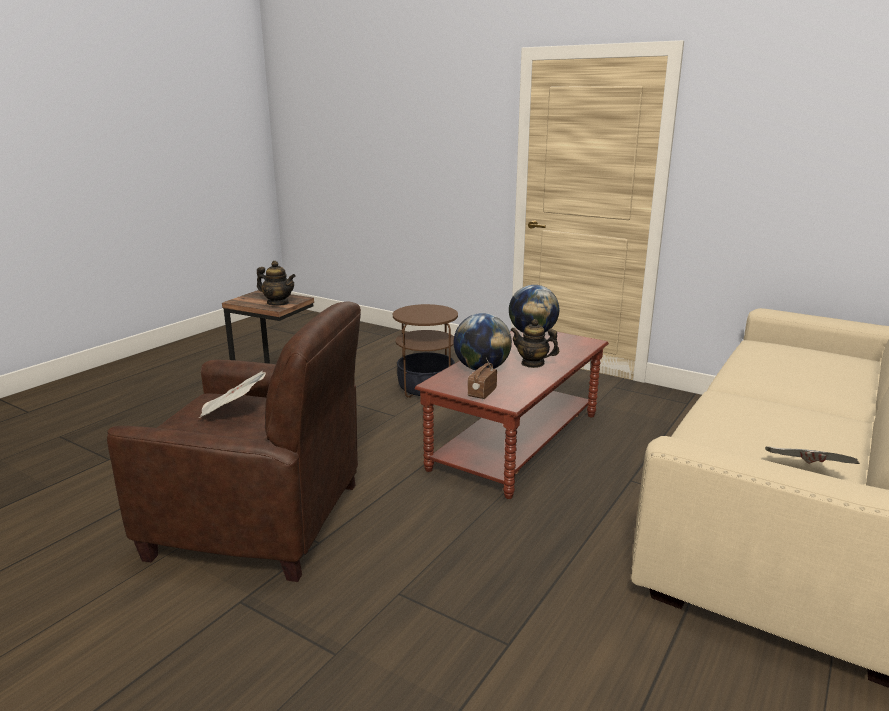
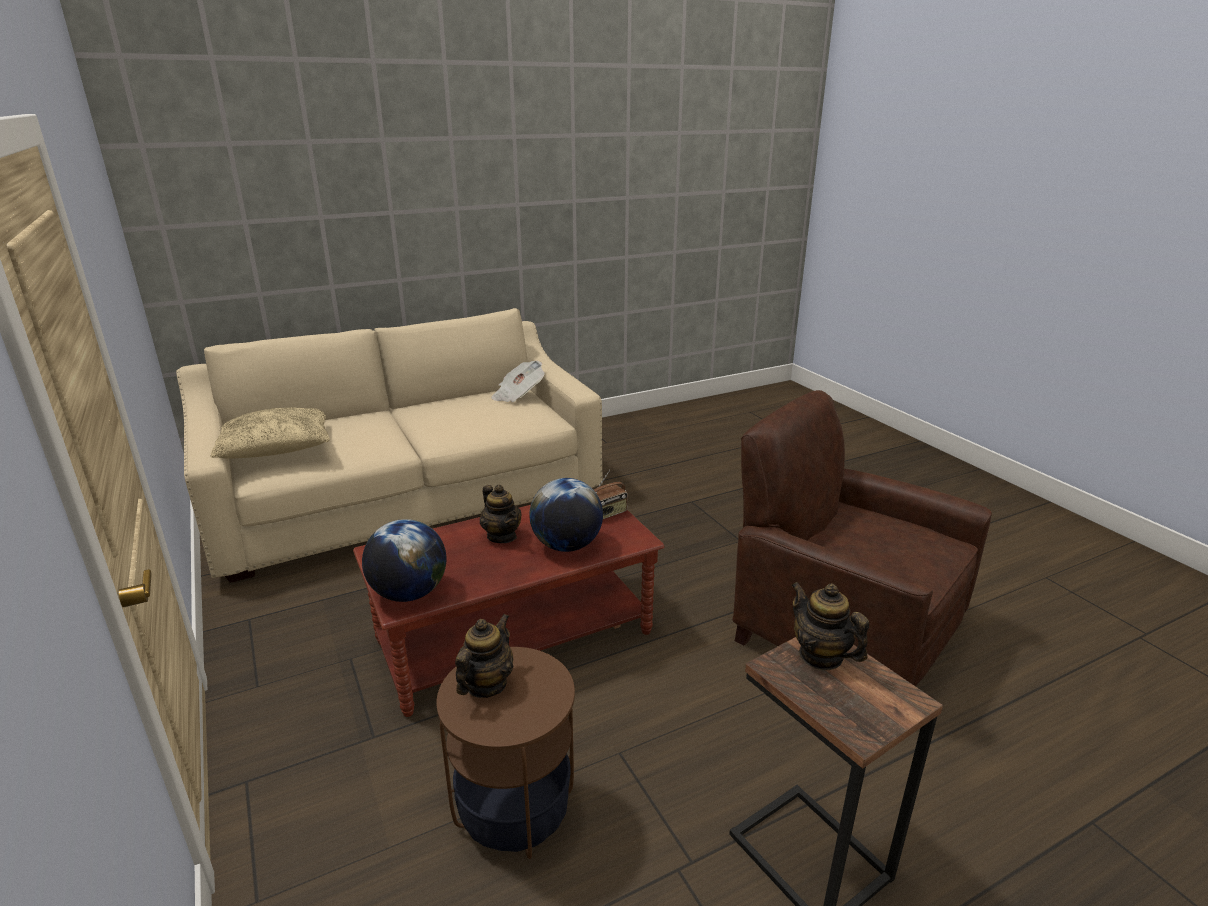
camera: 150 degrees left, 5 degrees up
(232, 411) = (878, 552): newspaper -> none
(436, 312) = (486, 684): none -> teapot
(804, 354) = (277, 450): none -> beige pillow

